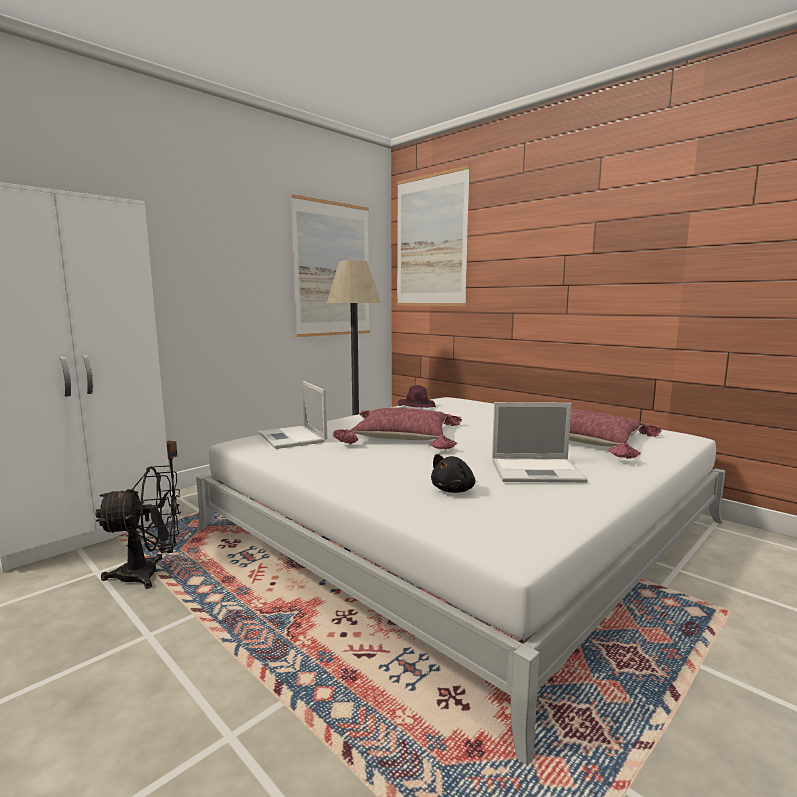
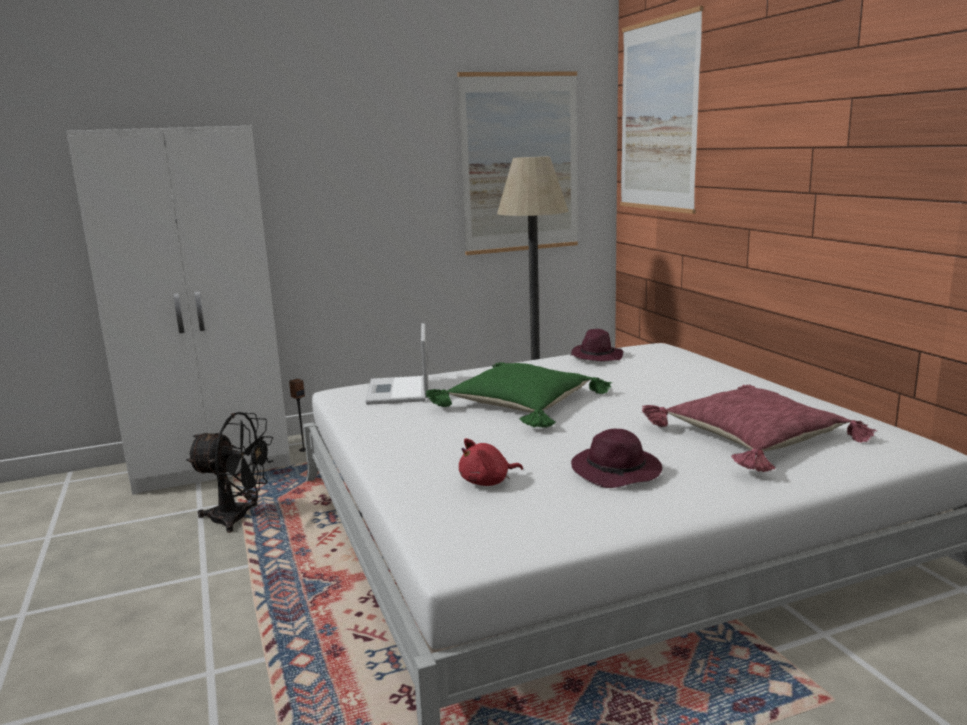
camera: 25 degrees right, 5 degrees up
(402, 434) = (520, 400): red pillow -> green pillow
(454, 490) = (487, 482): black plush toy -> red plush toy
(538, 471) = (617, 472): laptop -> purple hat

